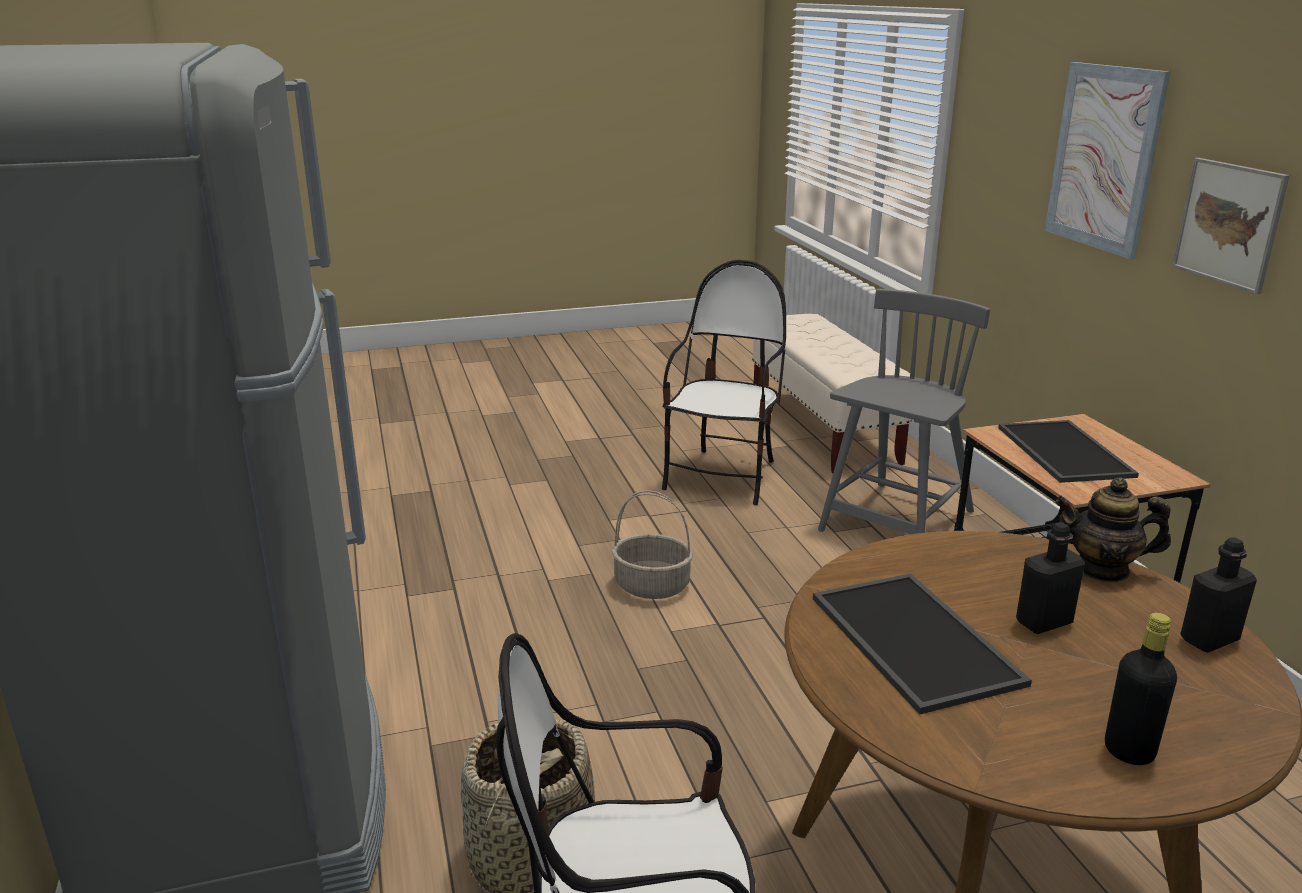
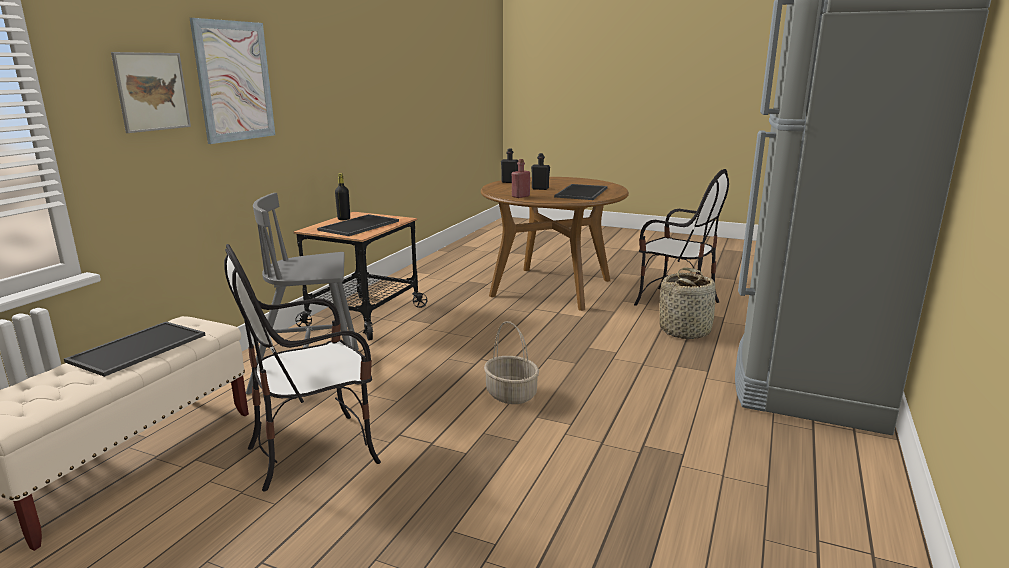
camera: 140 degrees left, 5 degrees down
(839, 350) = (138, 349): none -> tray
(974, 554) = (520, 196): none -> red bottle
(1102, 569) = (495, 189): teapot -> none
(1129, 752) = (573, 180): black bottle -> black bottle (344, 219)
(1229, 224) = (310, 97): picture -> picture (152, 91)

